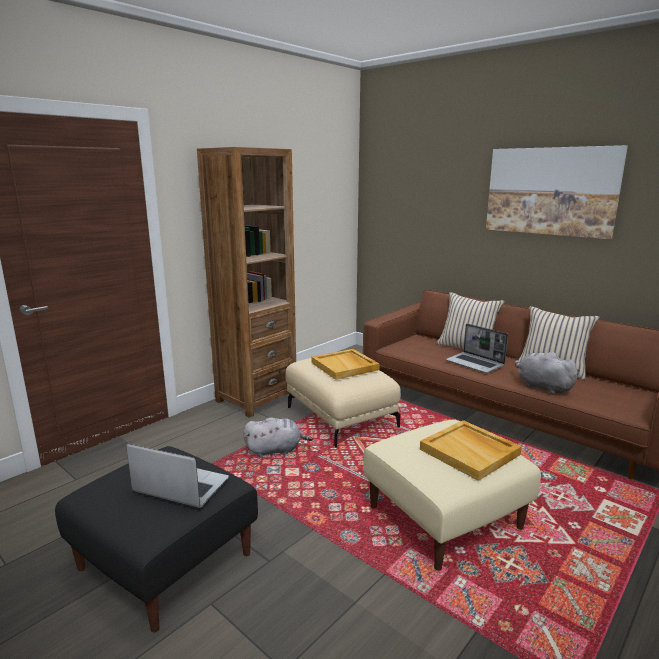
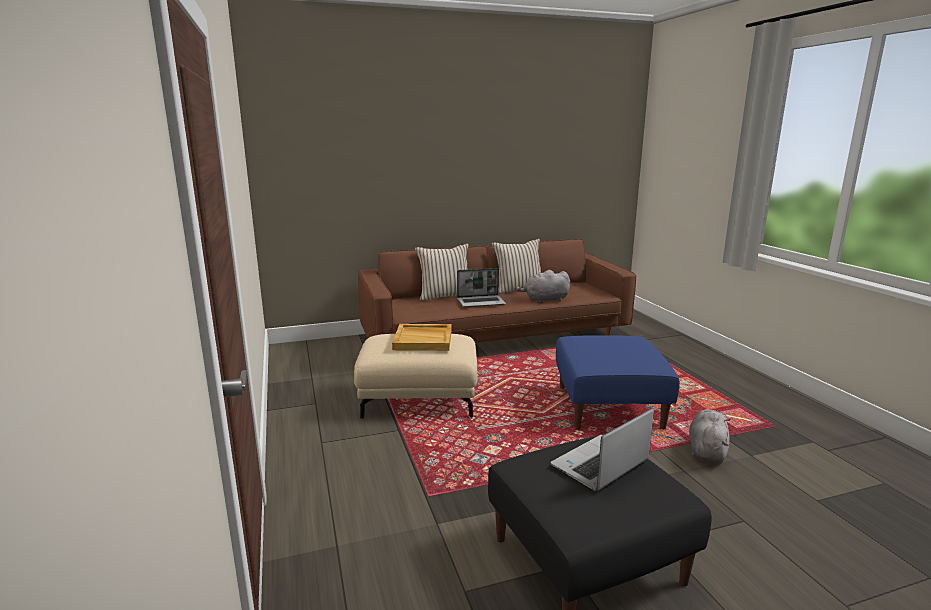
camera: 60 degrees left, 0 degrees up
(256, 398) = (309, 431): brown bookcase -> none
(275, 450) = (442, 448): grey plush toy -> grey plush toy (706, 450)
(444, 518) = (609, 407): beige ottoman -> blue ottoman
(470, 452) = (619, 345): beige tray -> none
(551, 191) = (473, 144): picture -> none

